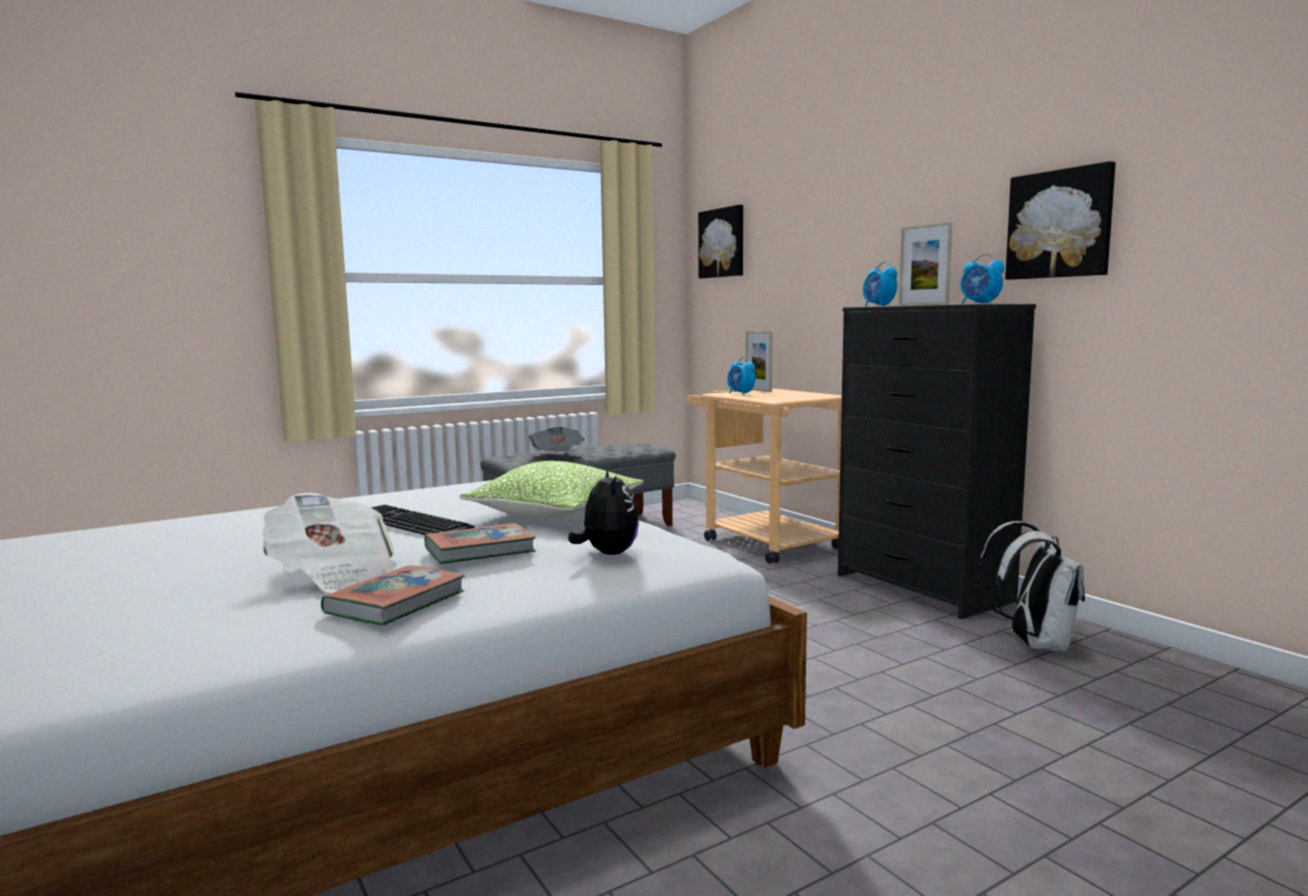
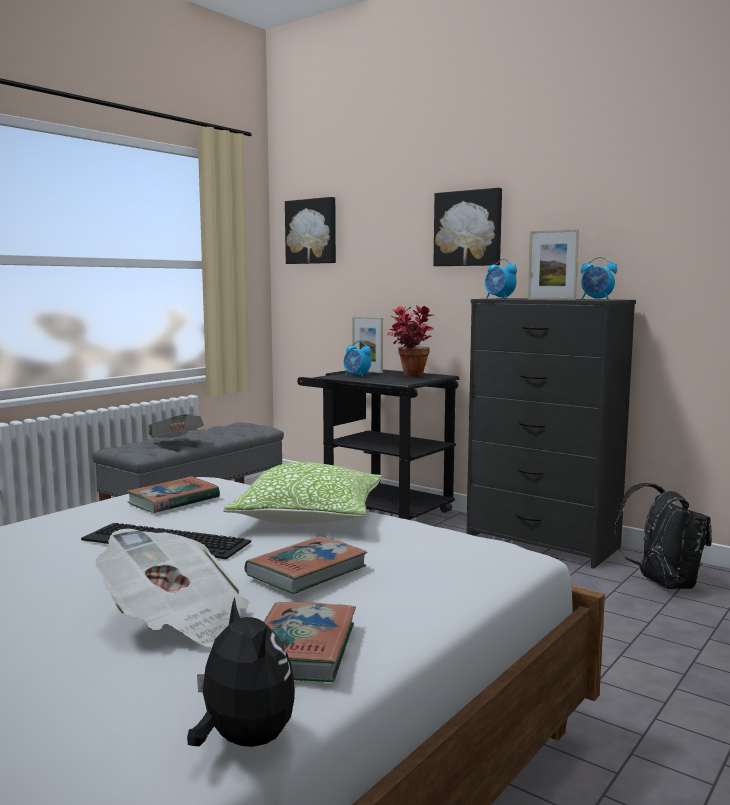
camera: 20 degrees left, 0 degrees up
(459, 493) = (173, 500): none -> book
(607, 553) = (434, 560): plush toy -> plush toy (243, 740)
(764, 541) = (377, 510): beige cart -> black cart
(795, 395) = (409, 376): none -> potted plant
(1033, 643) = (662, 584): white backpack -> black backpack
(1060, 224) = (656, 234): picture -> picture (468, 228)

